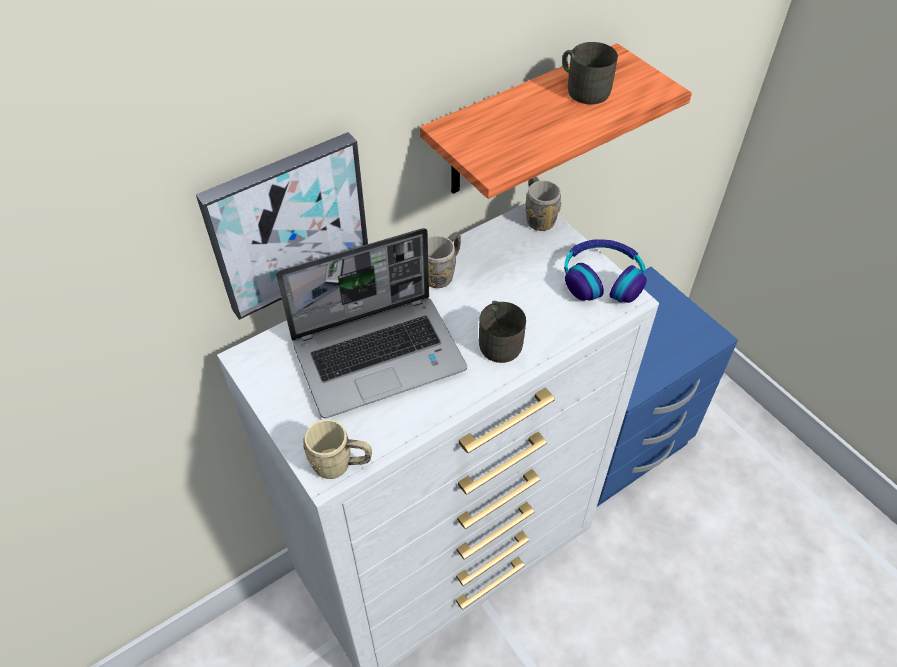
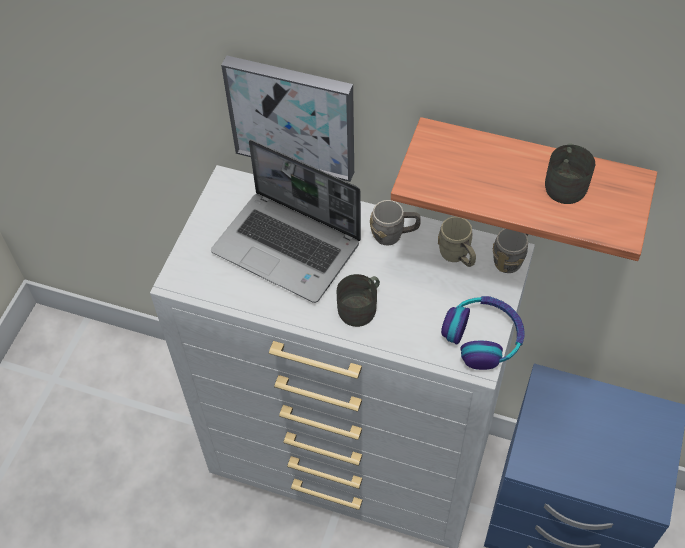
camera: 55 degrees right, 5 degrees up
(340, 465) = (187, 284): beige mug -> beige mug (457, 256)

